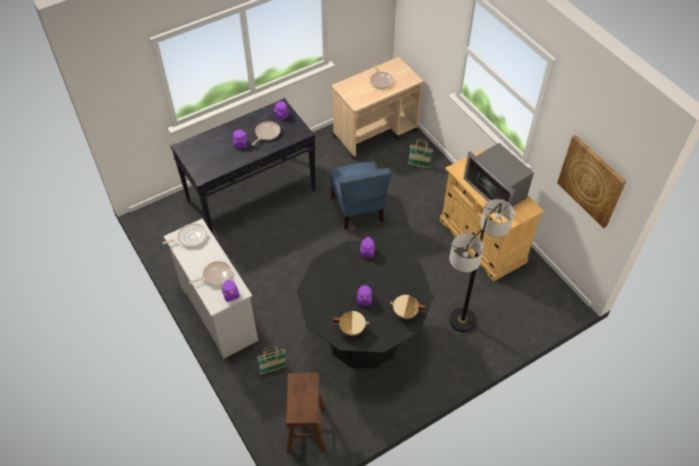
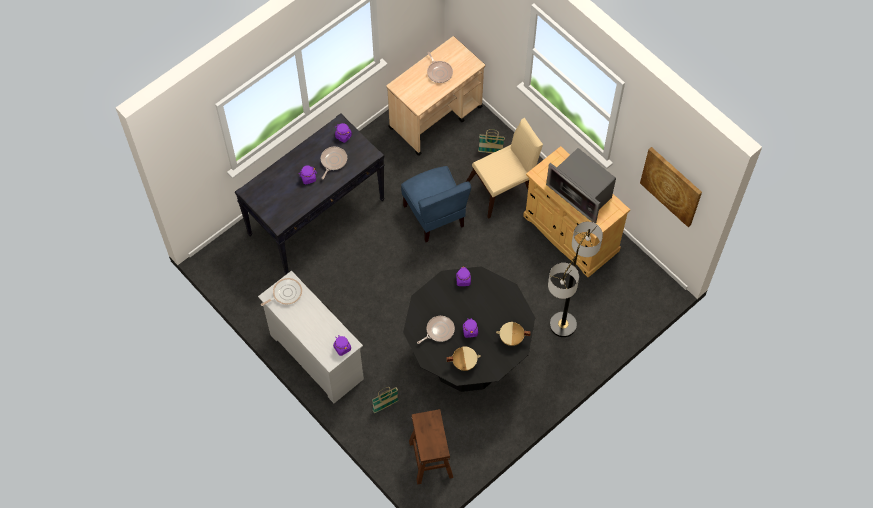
camera: 10 degrees left, 10 degrees up
(215, 276) = (322, 330): frying pan -> frying pan (438, 331)
(426, 195) = (504, 188): none -> beige chair

